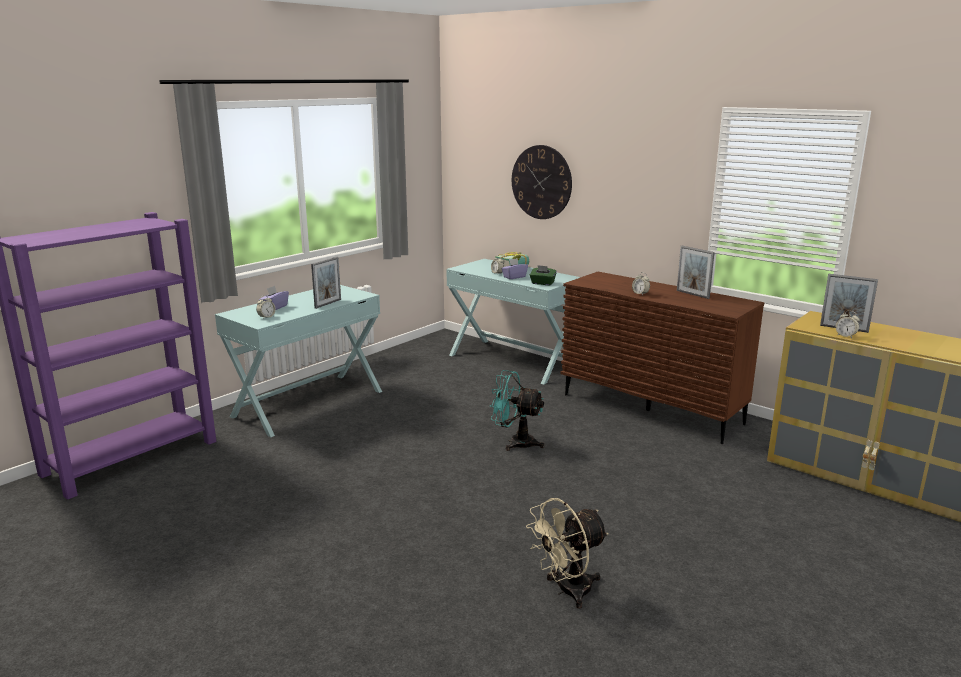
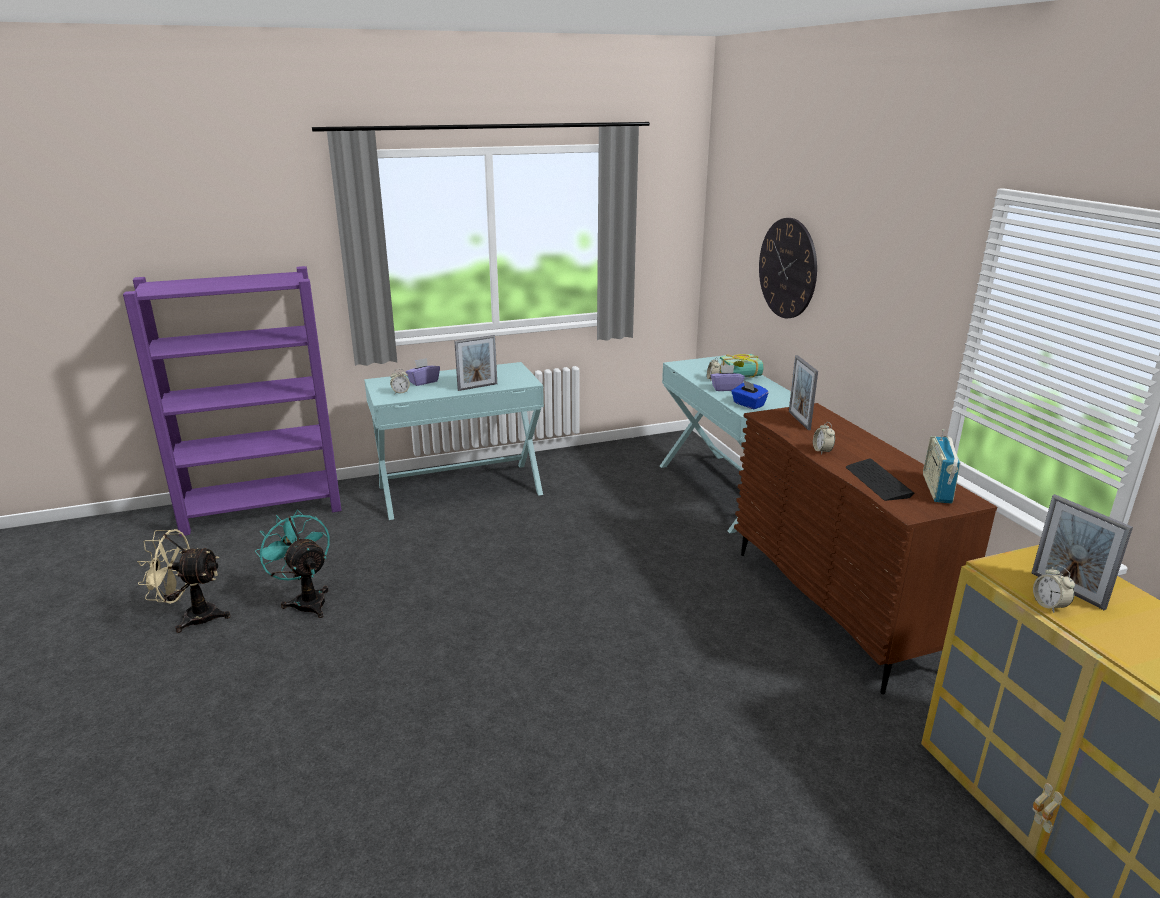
camera: 30 degrees right, 5 degrees up
(515, 442) = (615, 602): turquoise fan -> turquoise fan (306, 600)
(542, 283) = (748, 404): green tissue box -> blue tissue box
(567, 591) = (466, 824): beige fan -> beige fan (192, 617)
(692, 294) = (899, 468): picture frame -> picture frame (799, 420)
(692, 302) = (878, 481): none -> keyboard
(725, 300) = (936, 489): none -> radio

